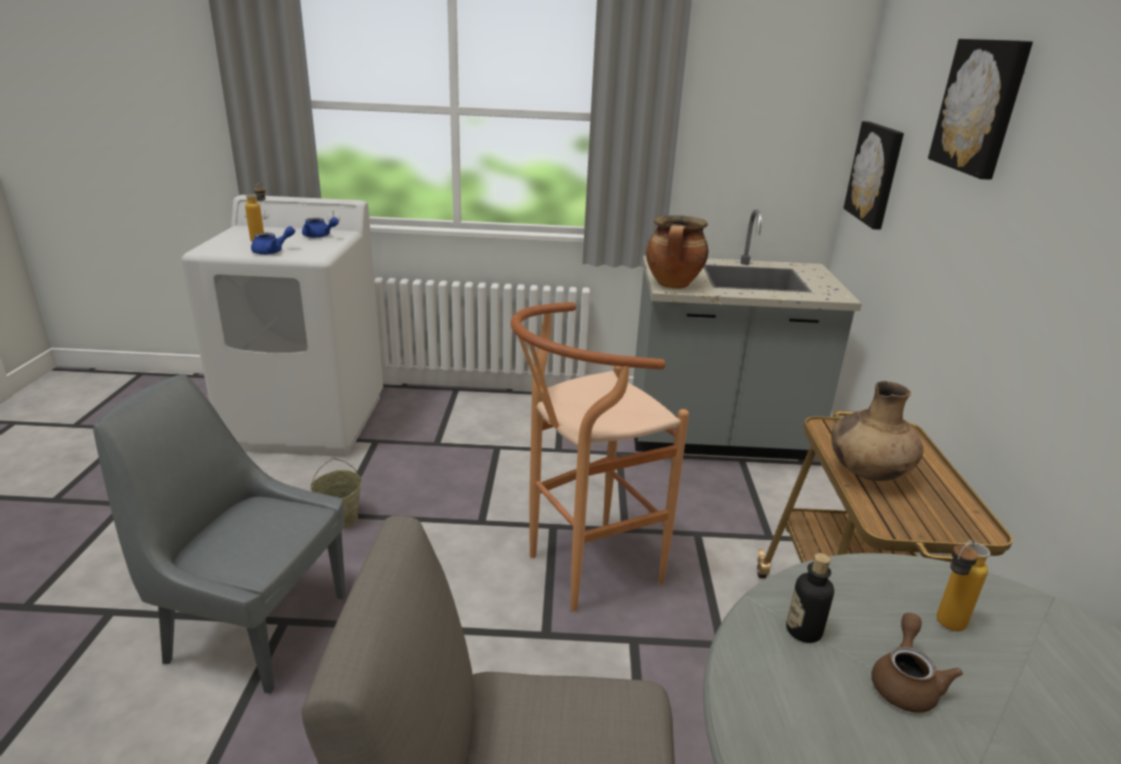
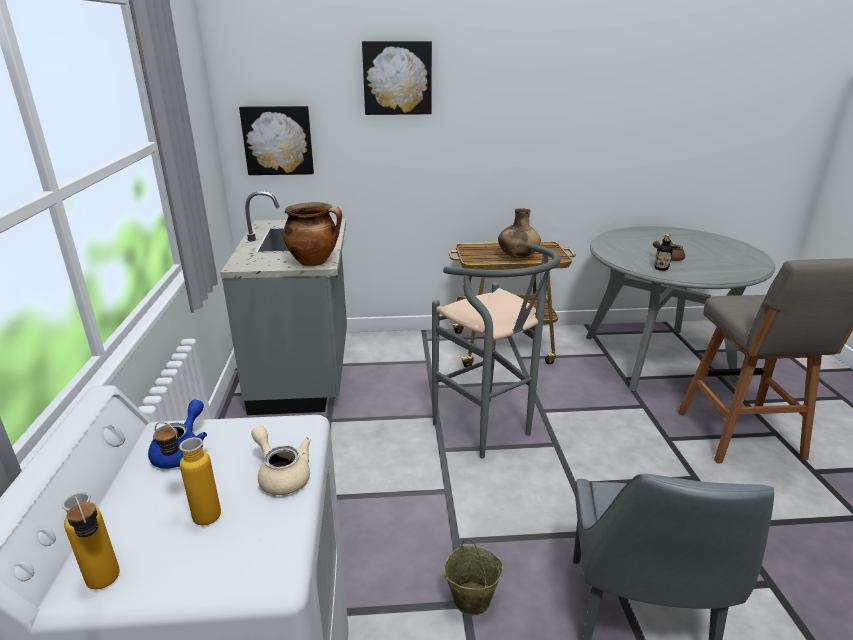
camera: 95 degrees left, 0 degrees up
(272, 251) = (282, 475): blue teapot -> beige teapot
(581, 571) = (489, 433): brown stool -> grey stool
(944, 627) = (633, 250): bottle -> bottle (107, 586)

